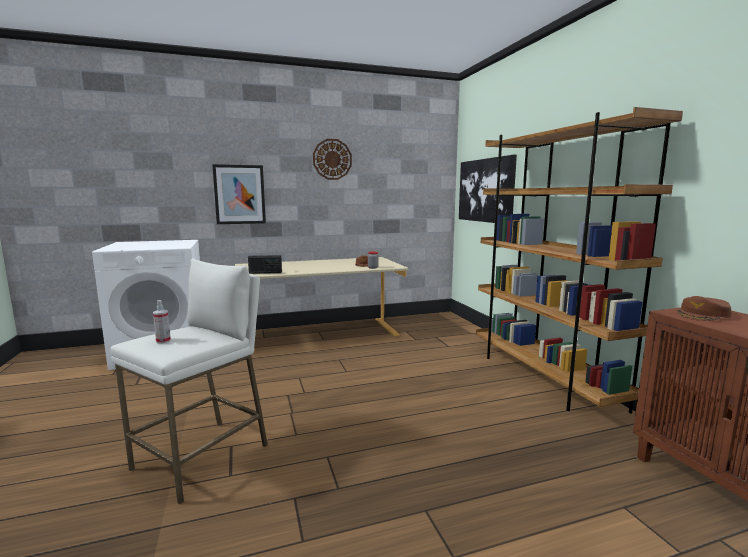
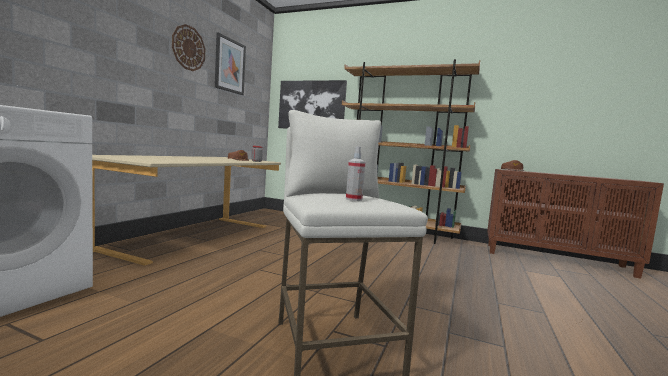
camera: 50 degrees left, 5 degrees down
(239, 194) = (86, 59): picture -> picture (230, 65)
(265, 272) = (169, 161): radio -> none

